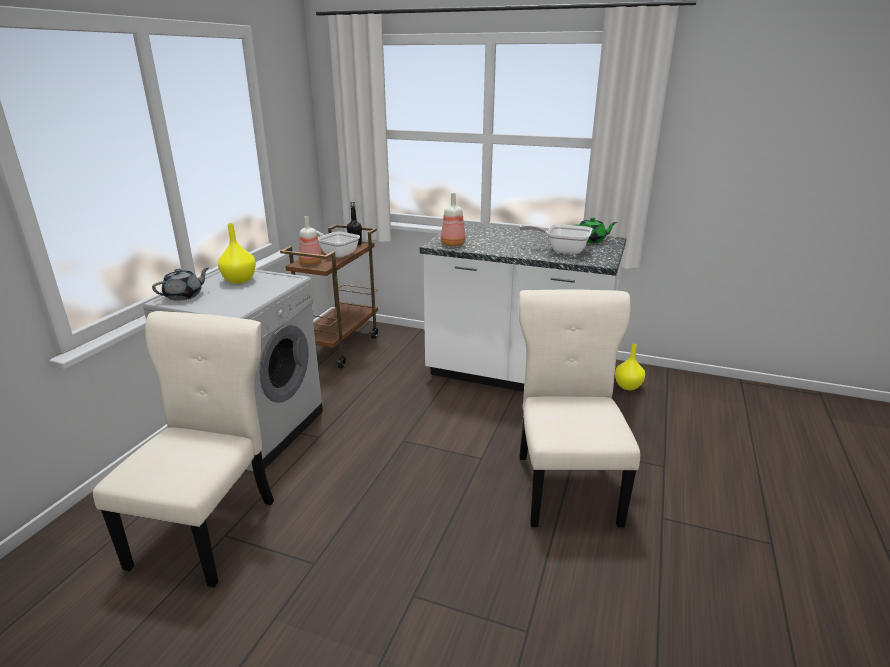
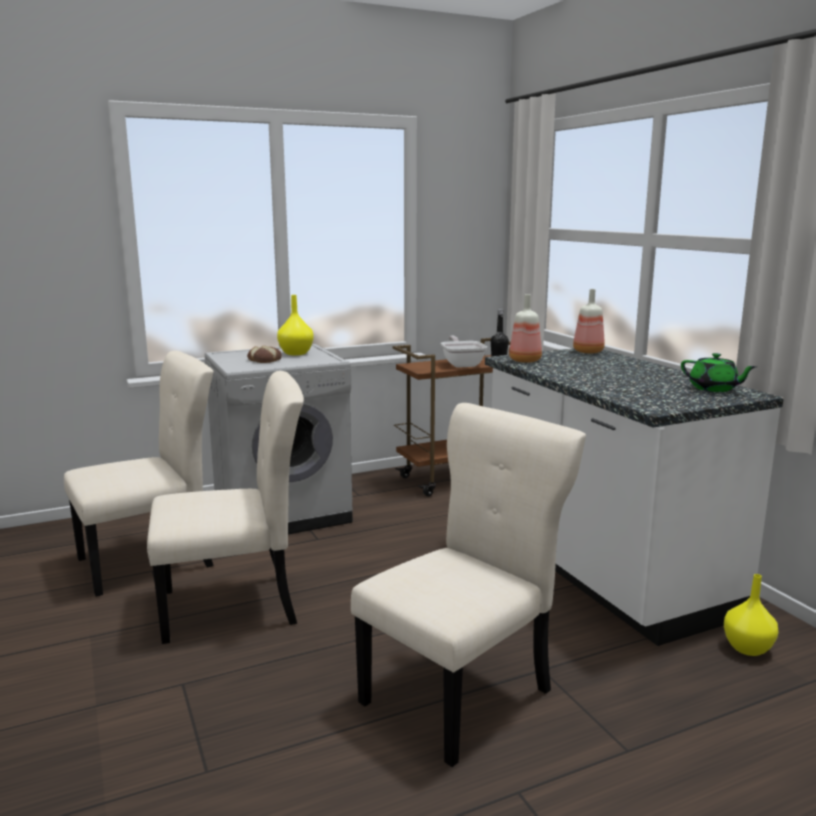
camera: 45 degrees right, 10 degrees down
(184, 296) = (237, 353): grey teapot -> none
(231, 295) = (265, 360): none -> bread
(311, 262) = (422, 366): bottle -> bottle (588, 352)
(350, 520) = (236, 607): none -> beige chair
(562, 250) = (638, 388): frying pan -> none

